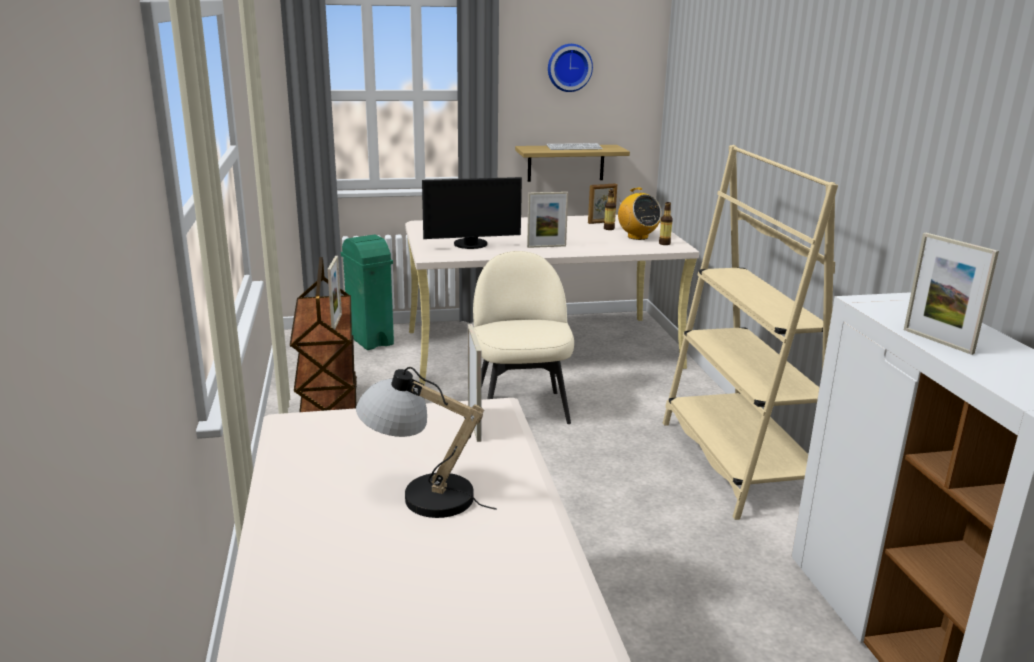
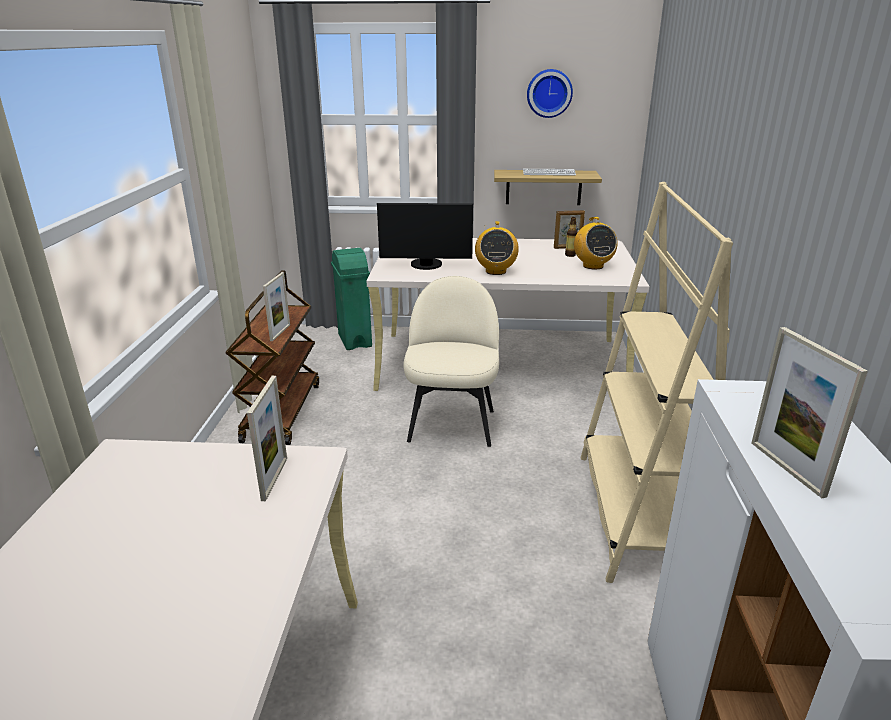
camera: 15 degrees right, 5 degrees up
(420, 495) = (155, 564): table lamp -> none
(546, 246) = (495, 271): picture frame -> radio
(664, 243) = (615, 275): bottle -> none

